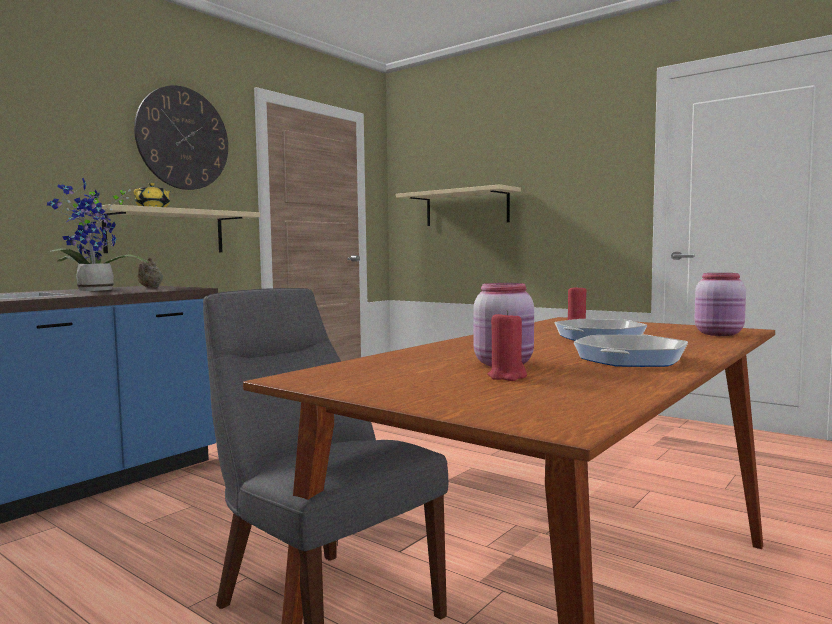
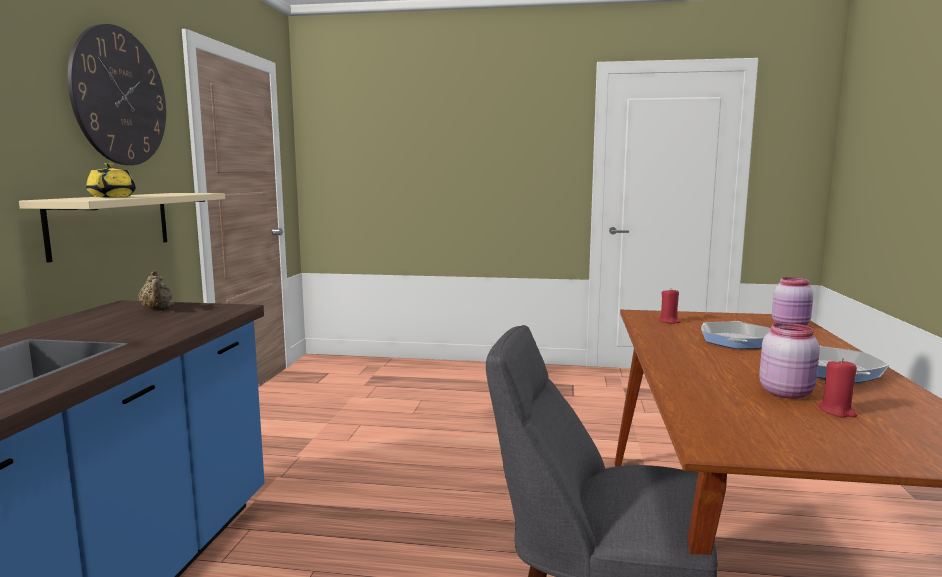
camera: 30 degrees left, 5 degrees up
(94, 291) = (113, 328): potted plant -> none
(466, 208) = (399, 177): beige shelf -> none

